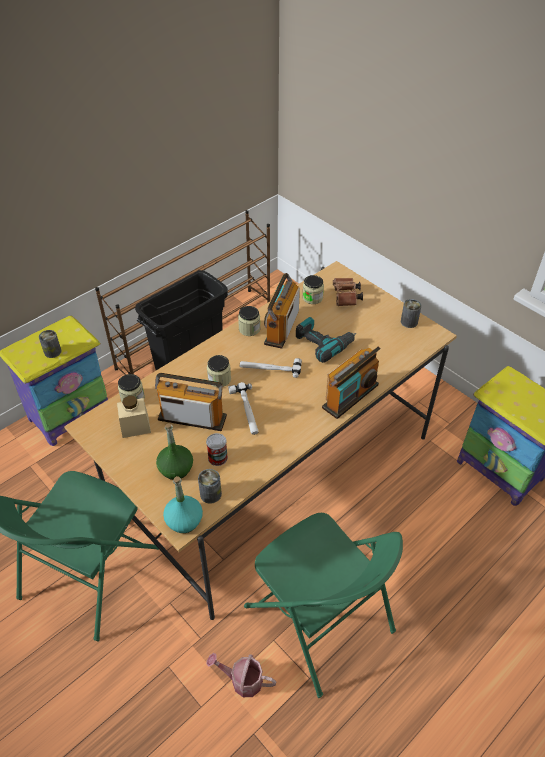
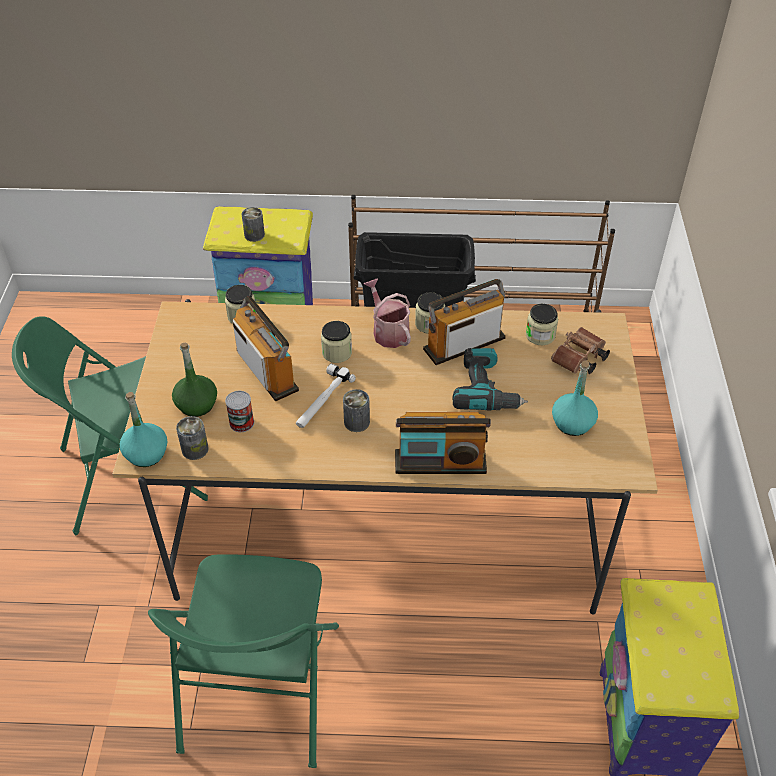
camera: 45 degrees right, 0 degrees up
(135, 426) = (212, 343): beige jar -> none
(242, 680) = (137, 674): watering can -> watering can (388, 331)
(270, 368) = (398, 376): hammer -> none
(383, 331) = (572, 423): none -> turquoise bottle
(409, 322) = (617, 435): can -> can (356, 422)

